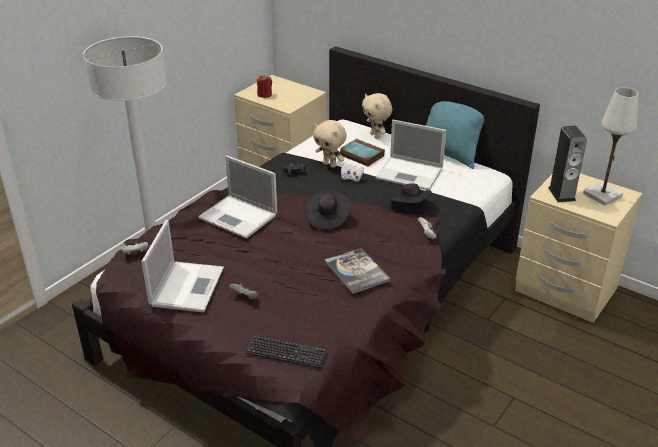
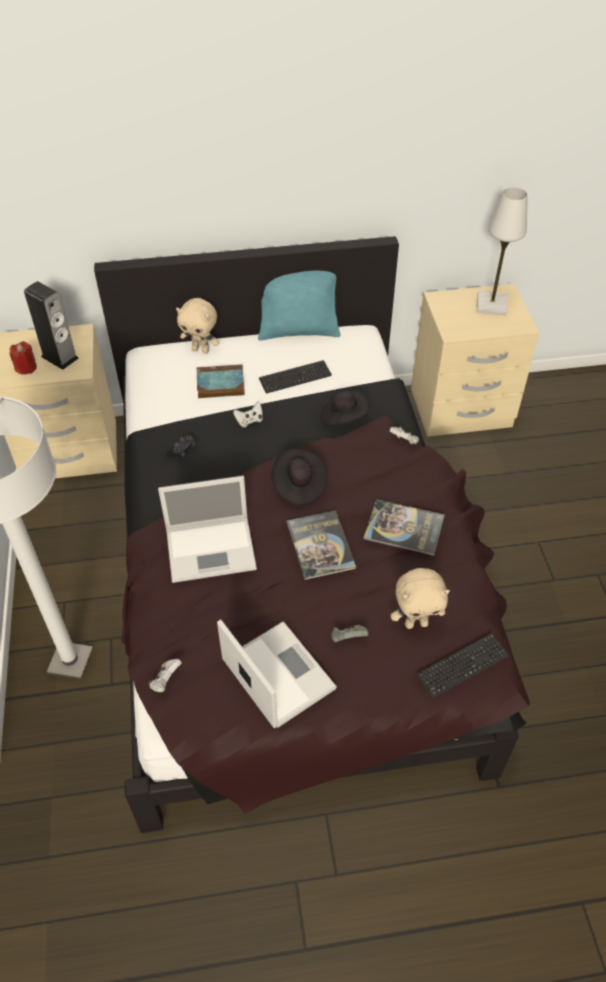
camera: 45 degrees left, 15 degrees up
(296, 249) = (320, 545): none -> book
(330, 164) = (205, 417): beige plush toy -> beige plush toy (416, 623)
(410, 174) = (295, 378): laptop -> keyboard
(561, 194) = (462, 323): speaker -> speaker (59, 357)

